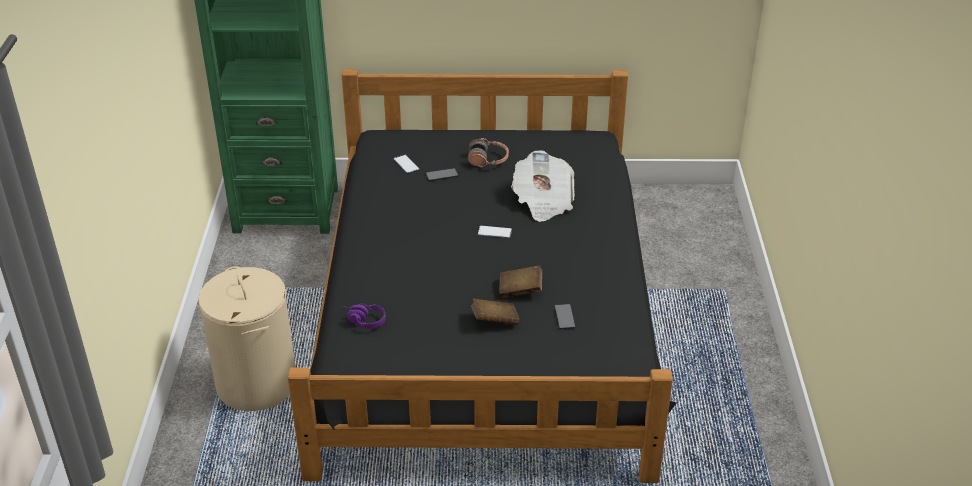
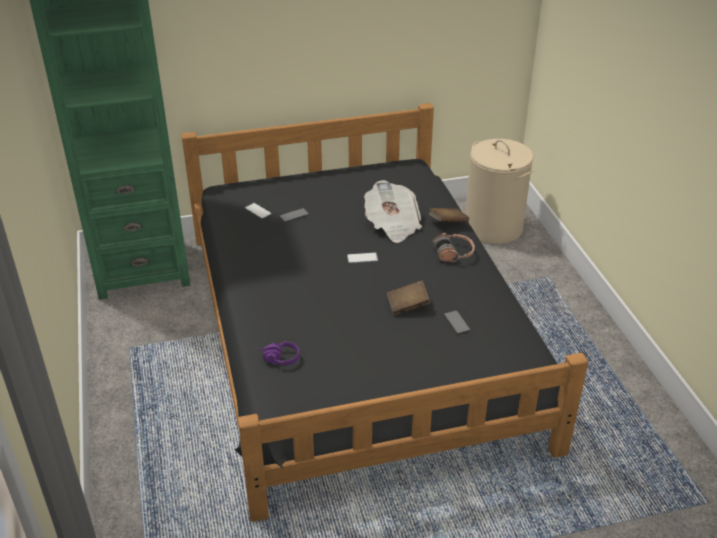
camera: 15 degrees left, 0 degrees up
(257, 384) = (173, 437): beige laundry basket -> beige laundry basket (494, 228)
(488, 160) = (329, 197): headphones -> headphones (453, 253)
(494, 321) = (397, 337): brown book -> brown book (448, 223)

